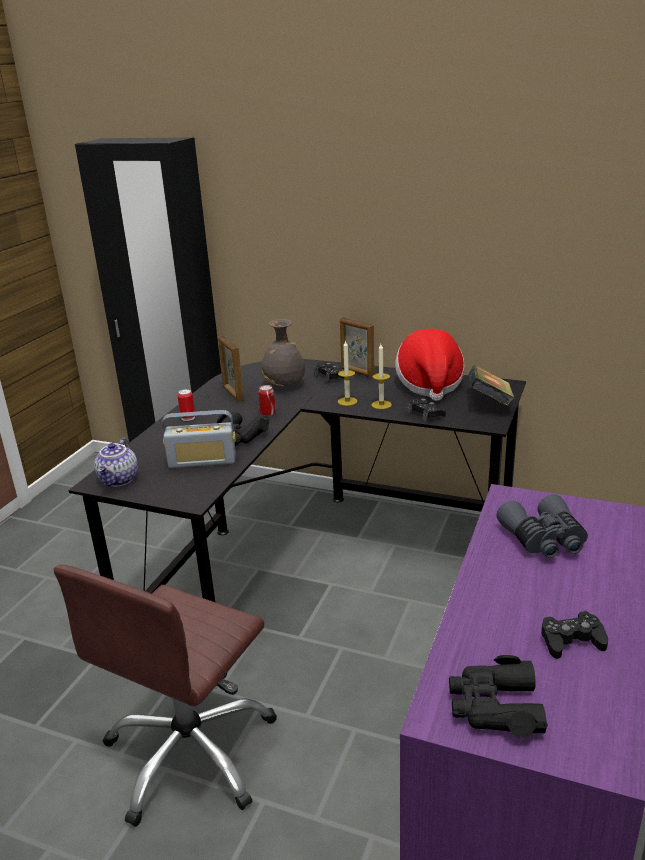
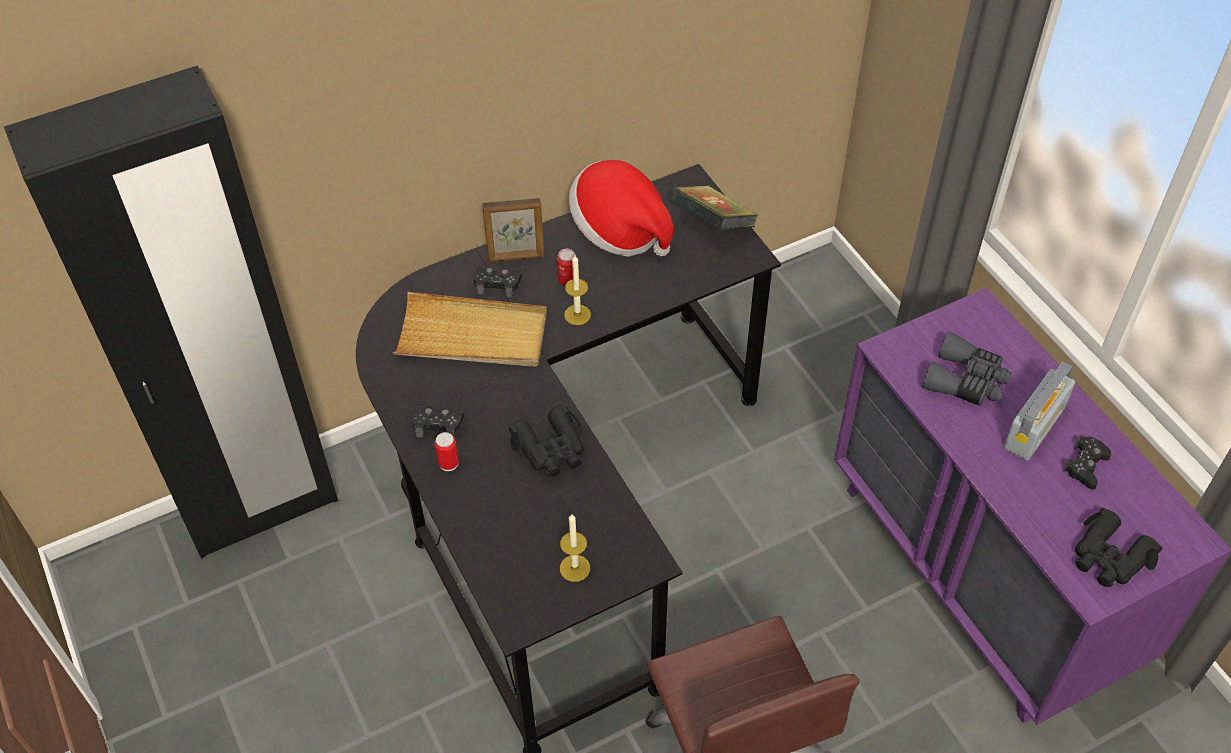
camera: 50 degrees left, 25 degrees up
(119, 480) = (535, 600): teapot -> none
(202, 461) = (573, 510): radio -> radio (1034, 428)
(233, 394) = (435, 389): picture frame -> none
(268, 413) = (525, 392): can -> can (567, 279)
(284, 386) = (472, 335): grey vase -> beige tray
(381, 405) = (618, 297): candle -> candle (575, 568)
(425, 414) = (678, 282): black game controller -> black game controller (438, 425)

